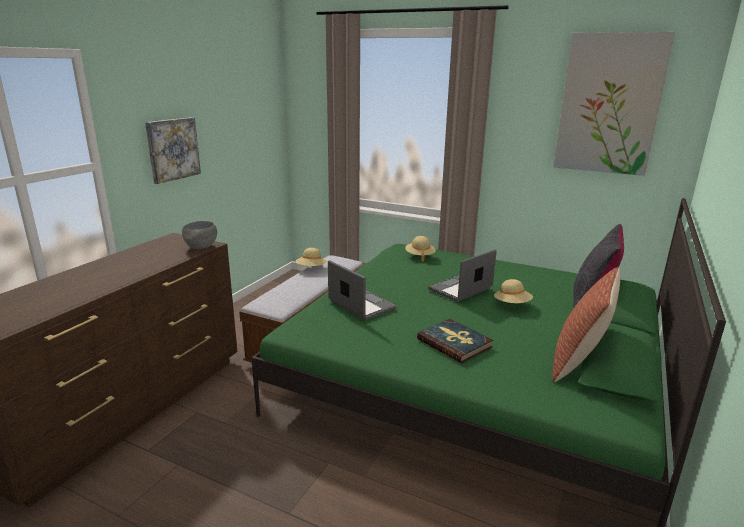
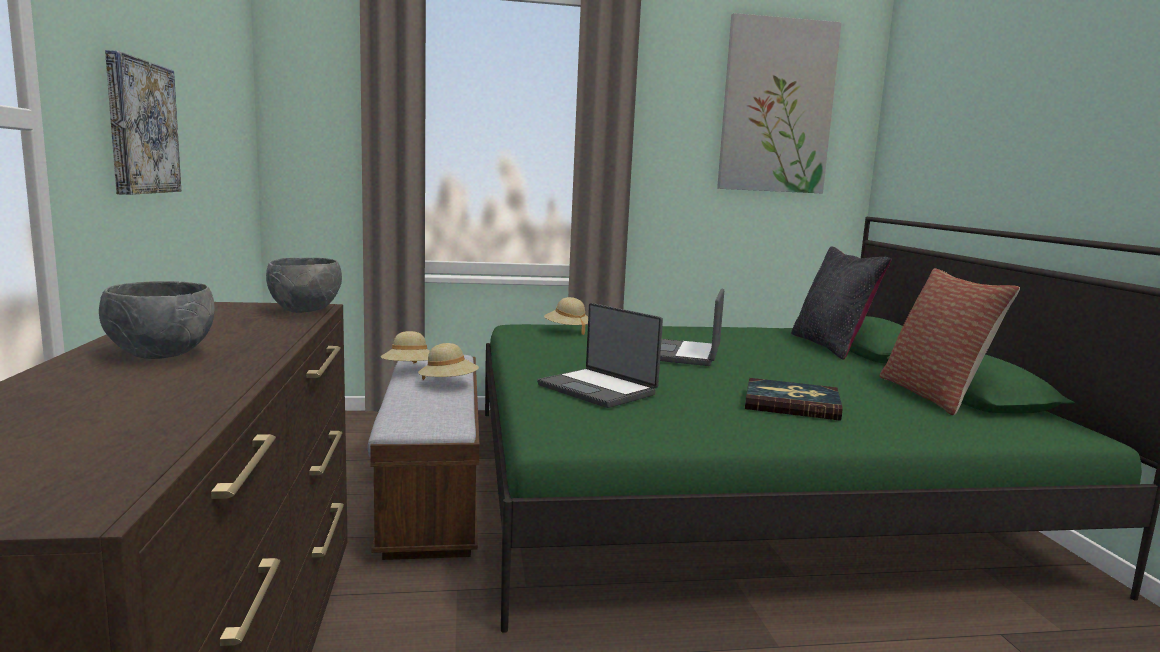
camera: 35 degrees left, 10 degrees down
(106, 270) = (160, 354): none -> grey bowl
(361, 305) = (598, 389): laptop -> laptop turned 150 degrees counterclockwise
(512, 304) = (768, 359): beige hat -> beige hat (448, 384)

